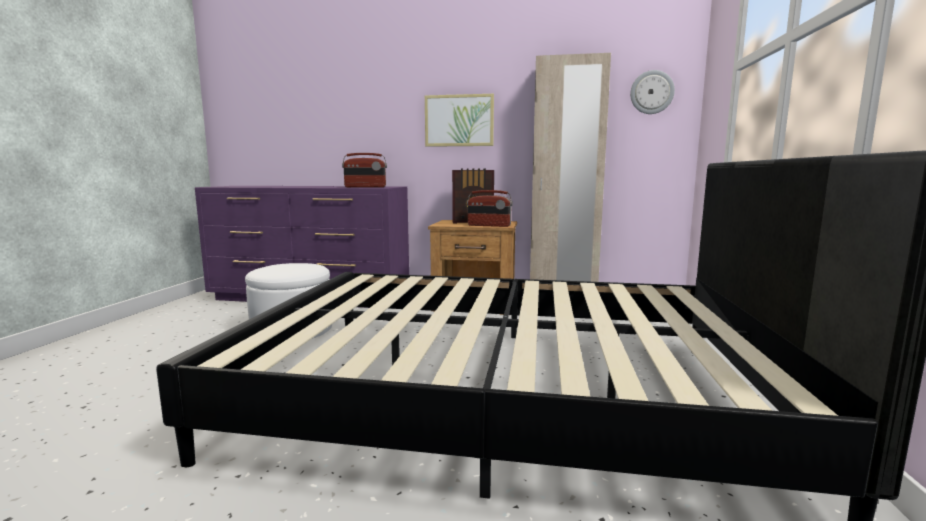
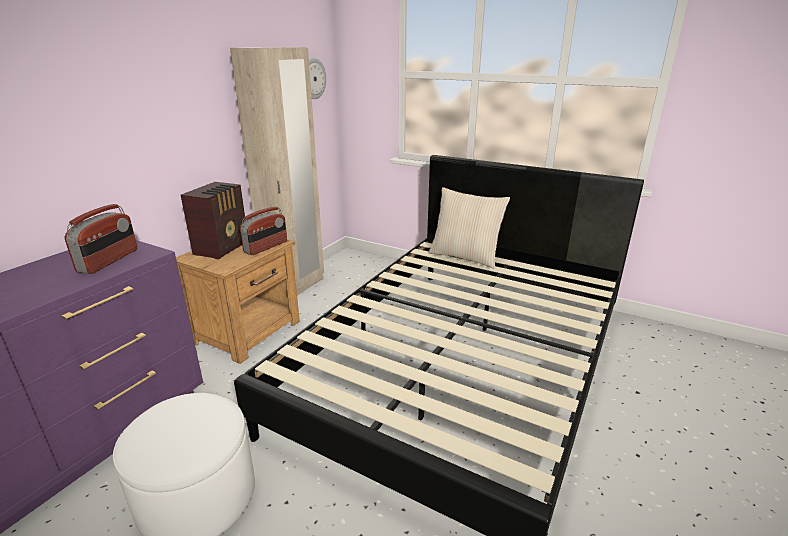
camera: 70 degrees left, 15 degrees up
(459, 120) = (159, 126): picture -> none
(679, 304) = (465, 257): none -> beige pillow

